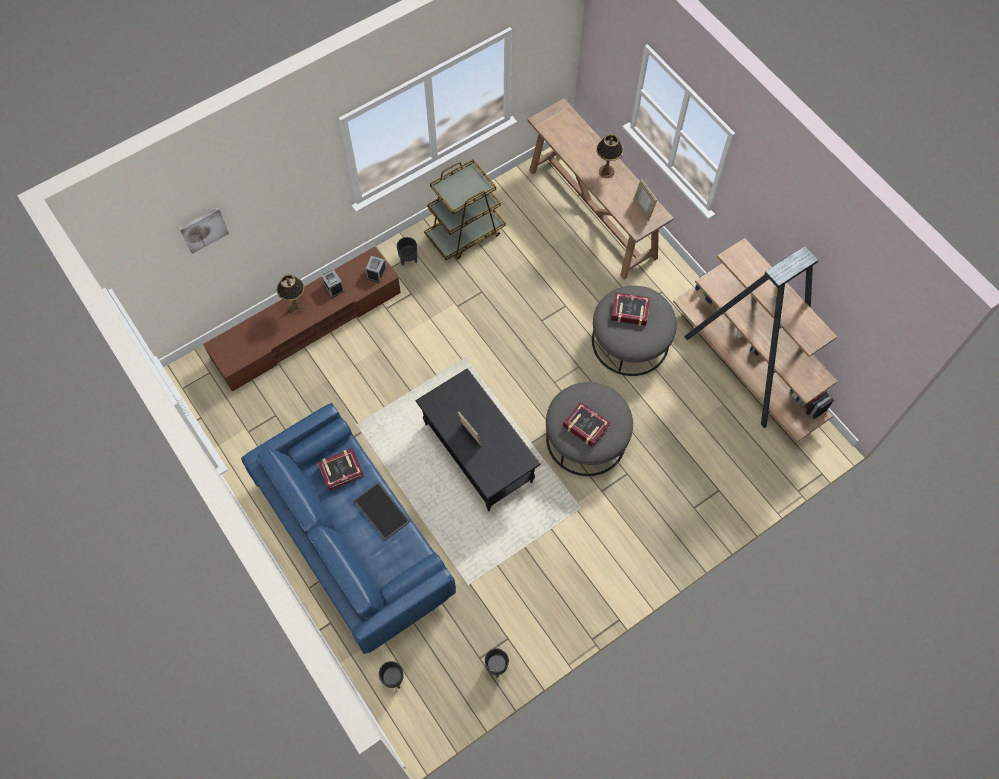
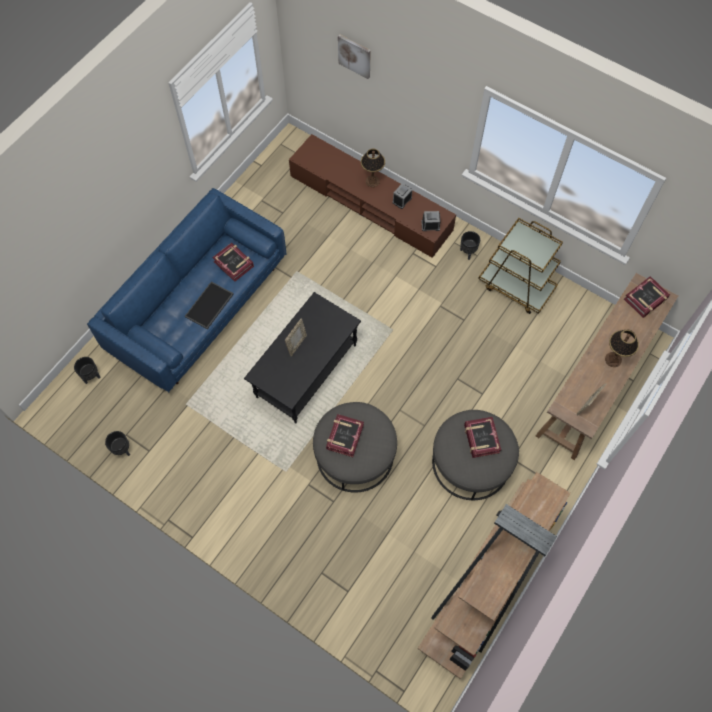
camera: 70 degrees right, 0 degrees up
(557, 123) = (645, 299): none -> book

